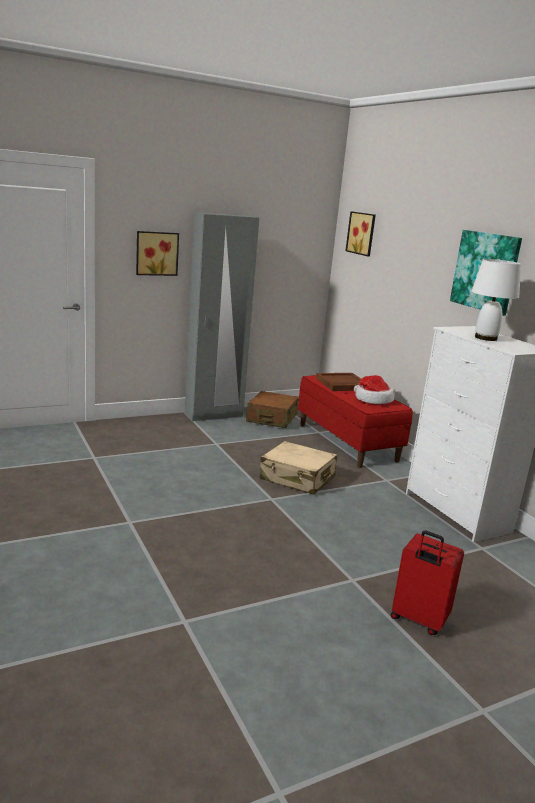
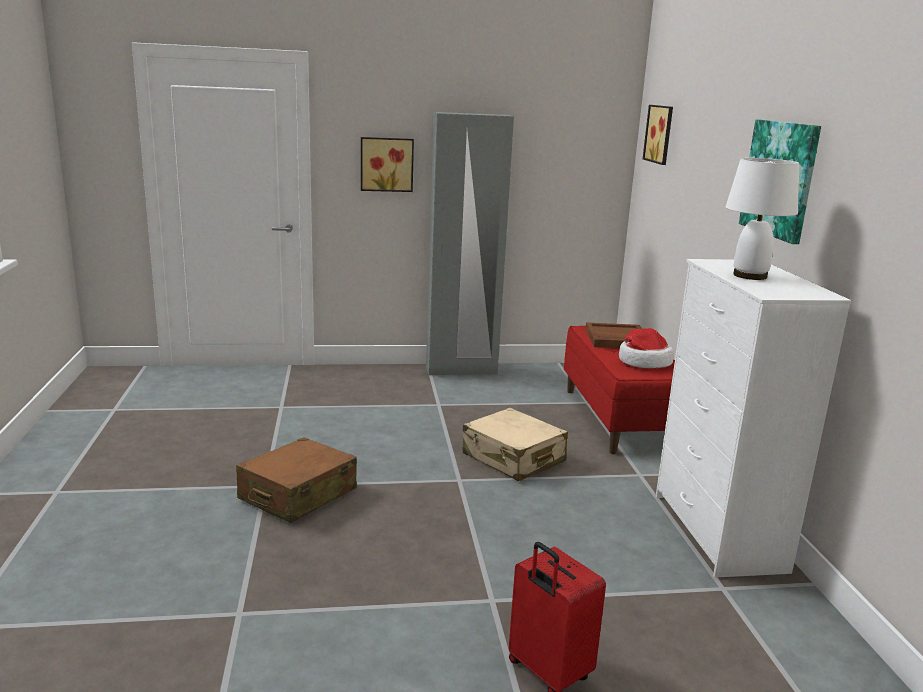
camera: 20 degrees right, 0 degrees up
(271, 418) = (534, 380): brown suitcase -> brown suitcase (297, 495)

